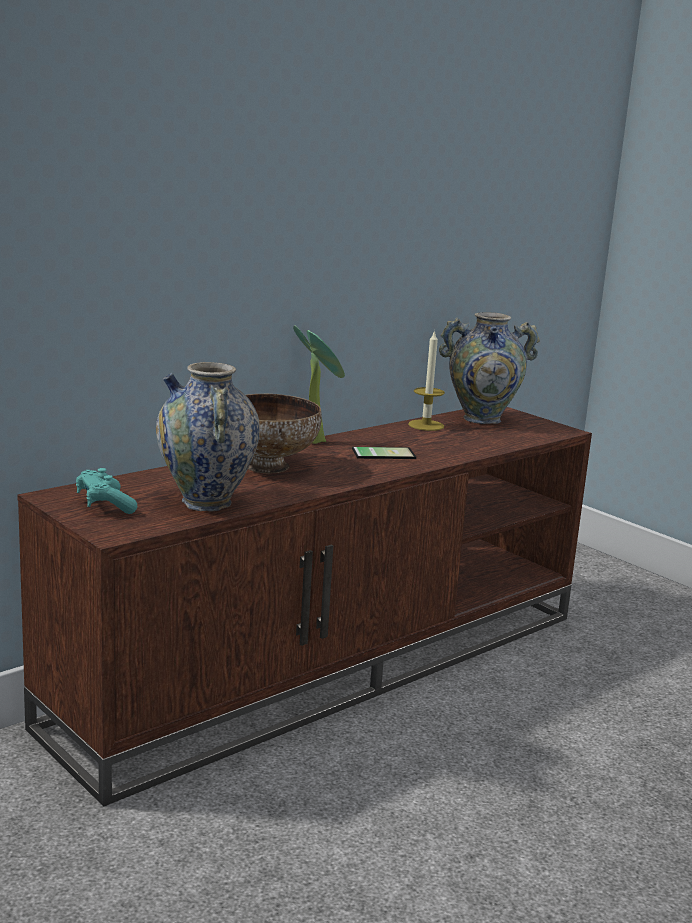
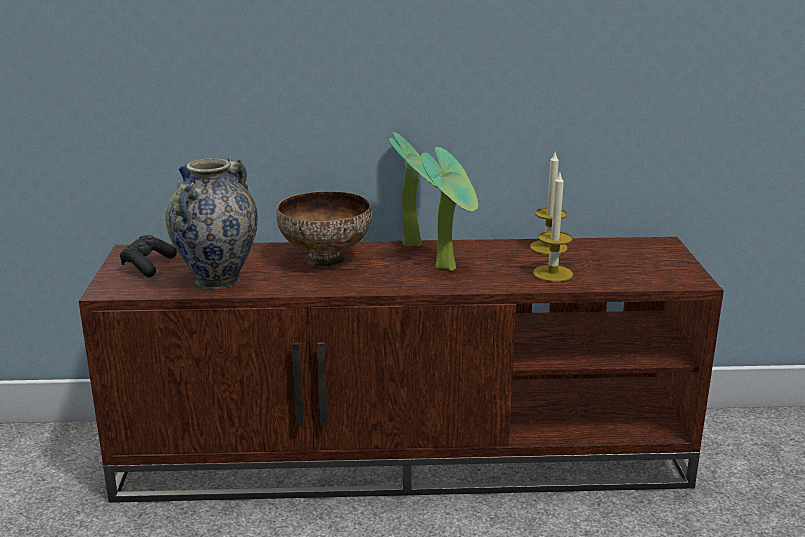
camera: 40 degrees right, 5 degrees up
(105, 505) = (148, 266): turquoise game controller -> black game controller
(383, 452) = (449, 267): phone -> potted plant
(467, 443) = (552, 273): none -> candle
(482, 419) = (623, 251): vase -> none

